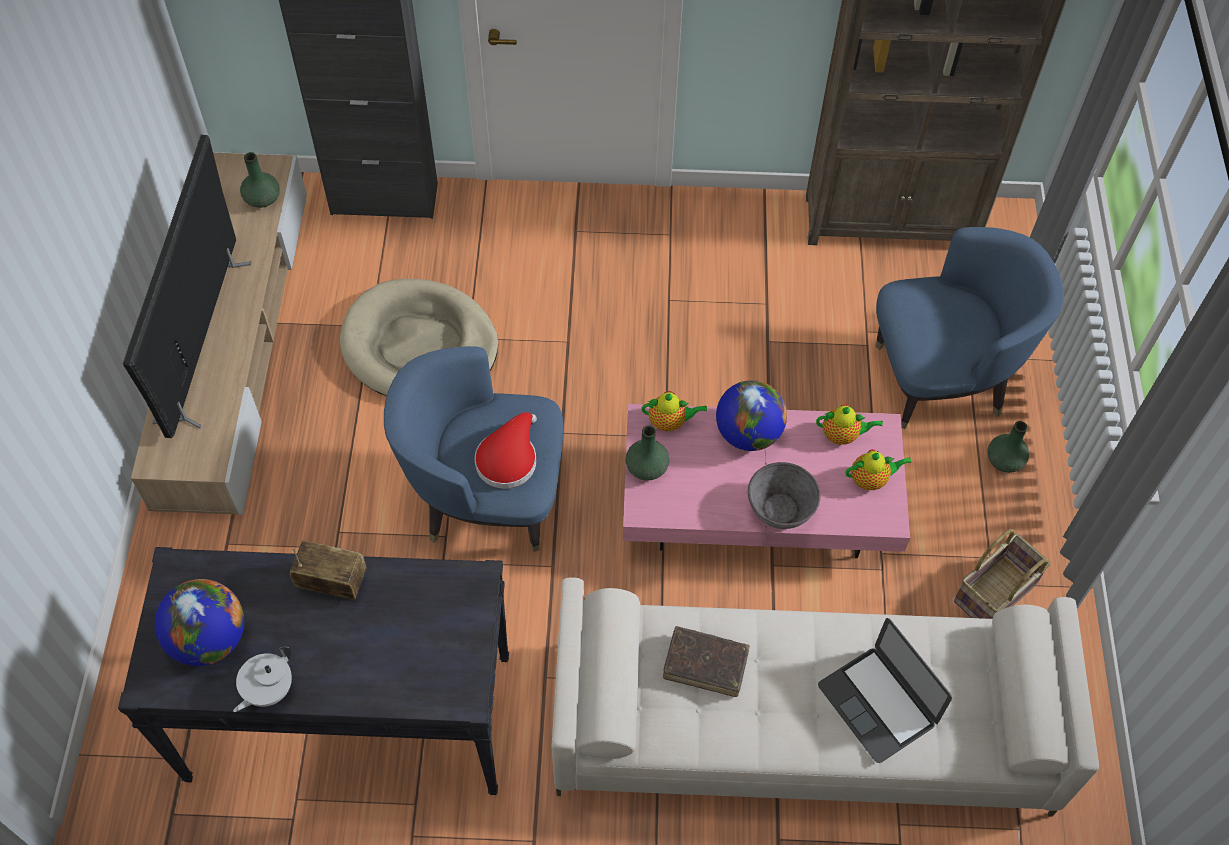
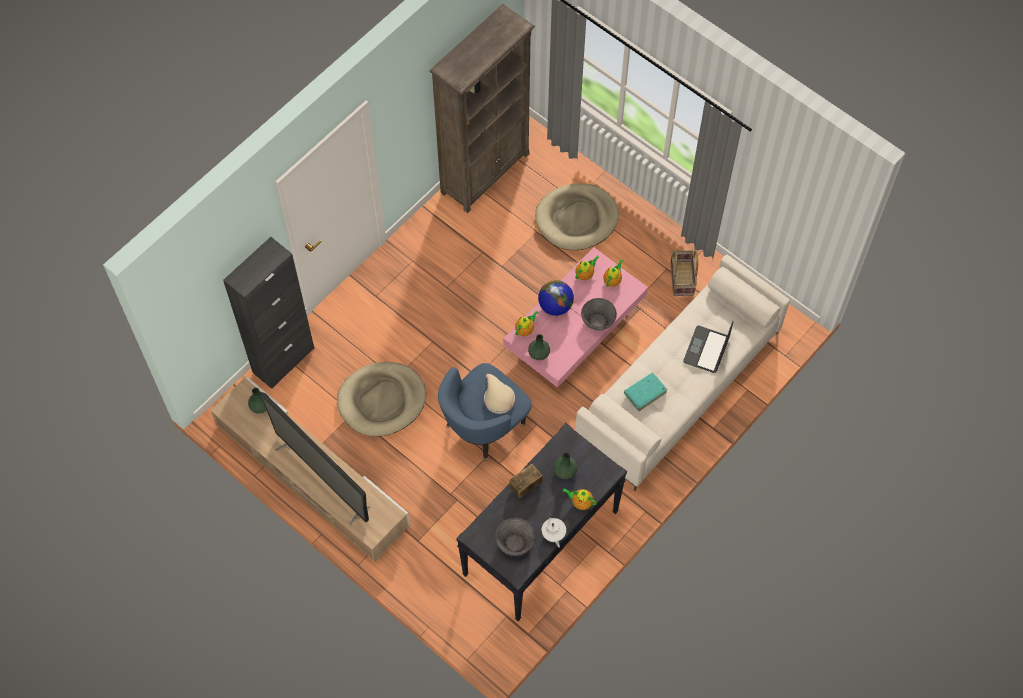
camera: 50 degrees left, 5 degrees up
(209, 639) = (515, 542): globe -> grey bowl
(365, 690) = (580, 502): none -> teapot
(508, 458) = (498, 397): red hat -> beige hat
(705, 665) = (645, 393): brown book -> turquoise book
(877, 704) = (706, 349): laptop -> laptop turned 105 degrees clockwise
(941, 379) = (577, 219): blue armchair -> beige dog bed
(1004, 460) = (631, 228): green vase -> green vase (565, 470)

